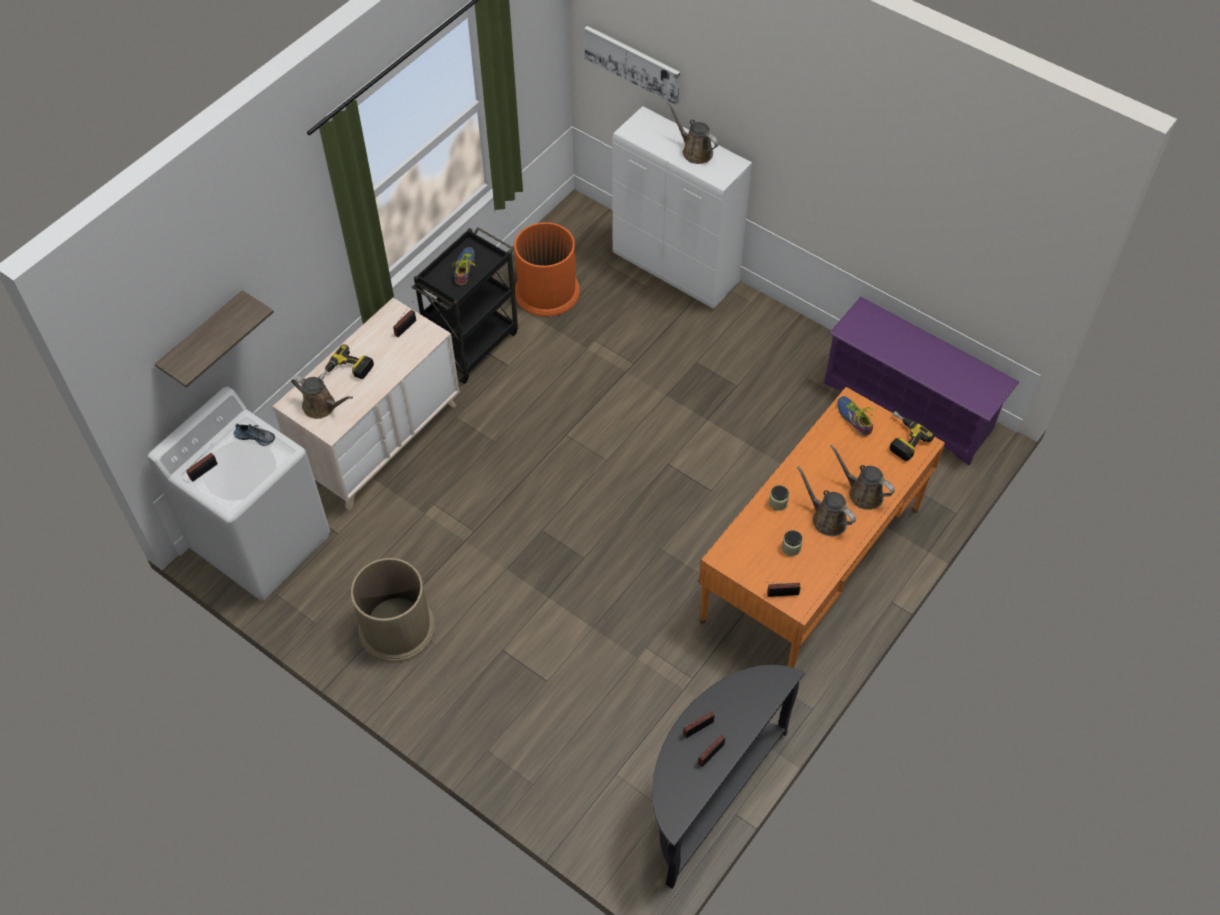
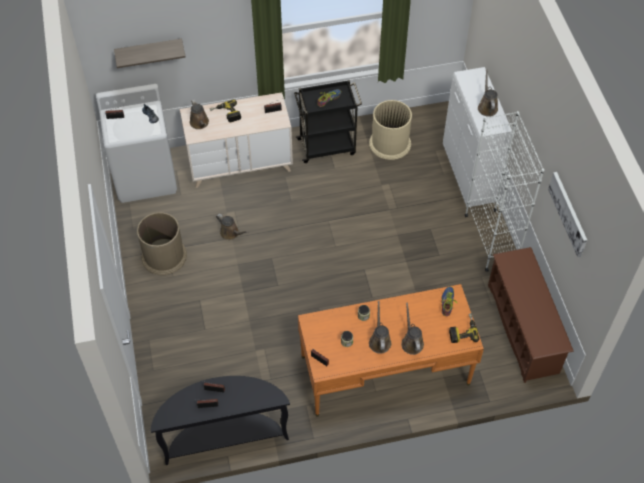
camera: 40 degrees right, 0 degrees up
(457, 535) = (231, 233): none -> brown watering can
(547, 291) = (390, 143): orange trash can -> beige trash can
(632, 63) = (487, 38): picture -> picture (569, 213)
(775, 328) = (490, 239): none -> white bookcase
(909, 405) = (523, 329): purple shoe rack -> brown shoe rack

